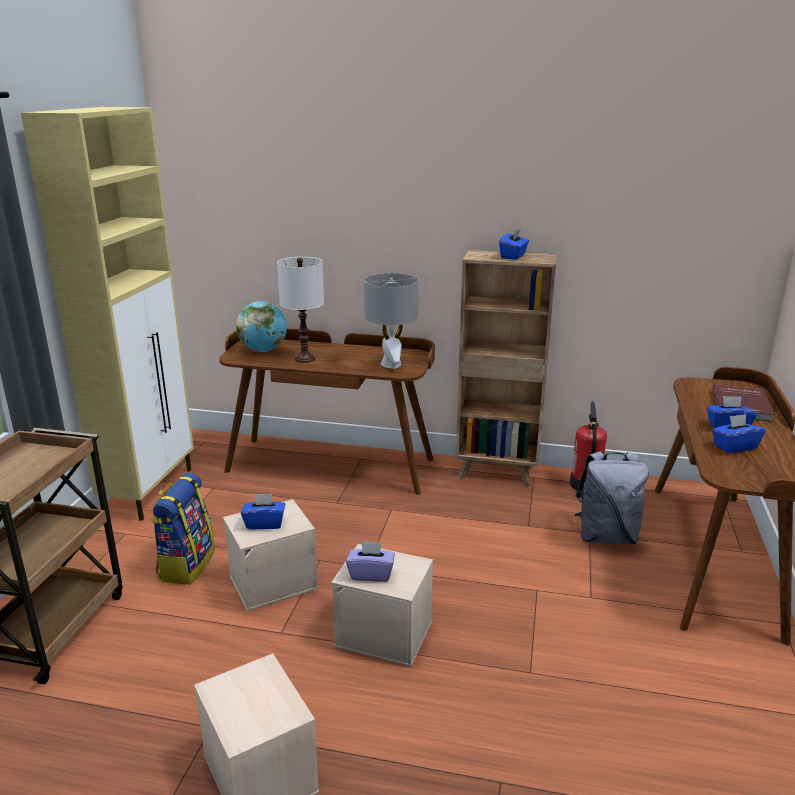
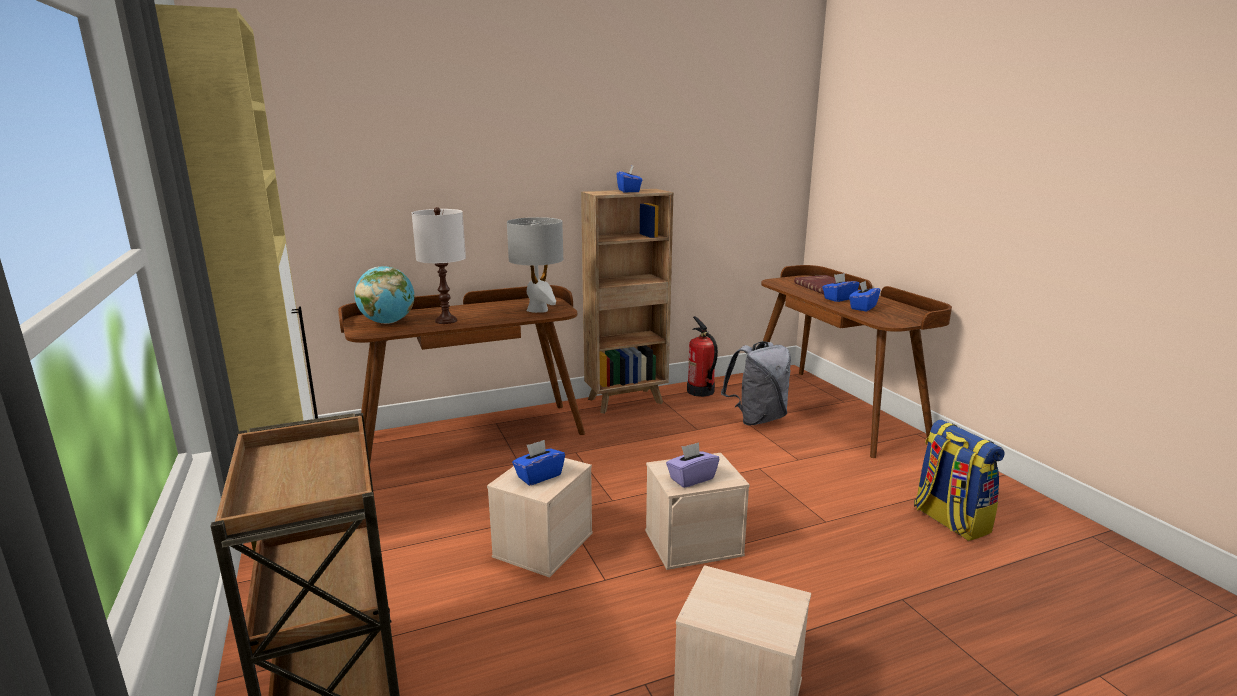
camera: 35 degrees left, 5 degrees down
(186, 564) = (429, 565): backpack -> backpack (949, 521)

